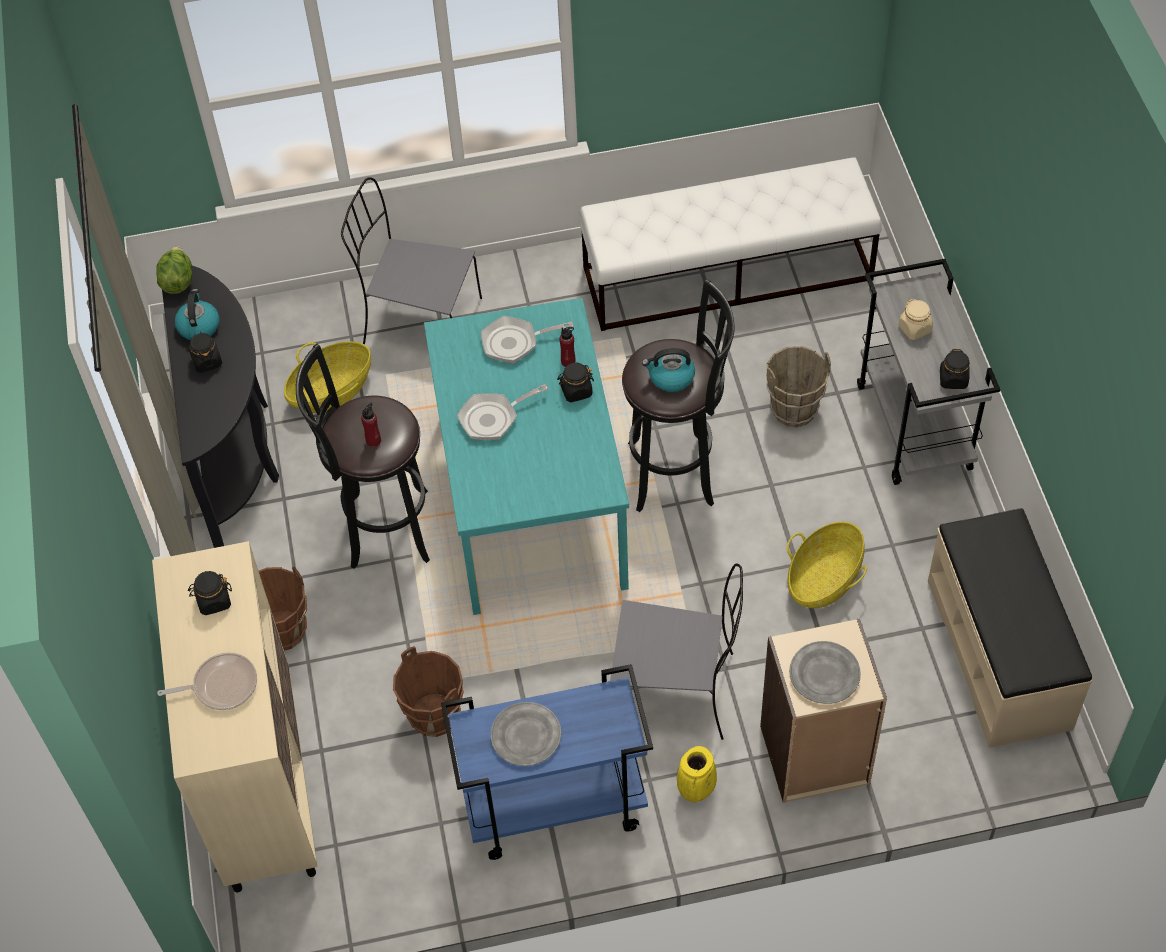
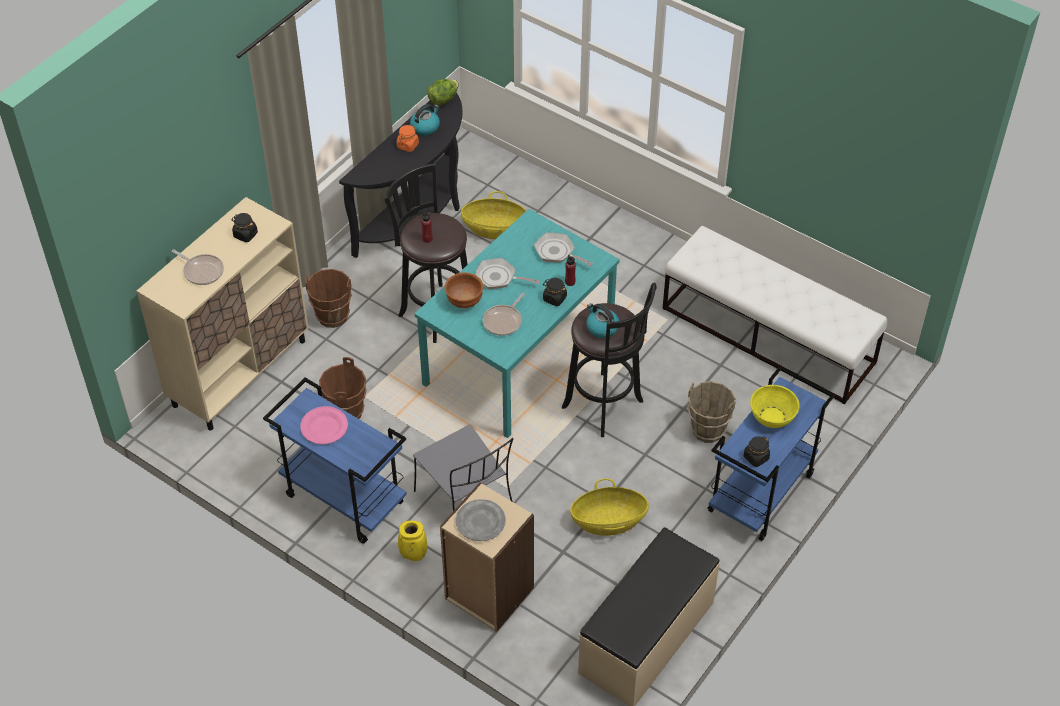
camera: 45 degrees right, 5 degrees down
(207, 361) = (408, 145): black jar -> orange jar
(419, 321) = (579, 230): grey chair -> none
(492, 473) = (464, 301): none -> brown bowl
(526, 736) = (324, 427): grey plate -> pink plate
(559, 457) = (504, 321): none -> frying pan
(915, 329) = (772, 417): beige jar -> yellow bowl
(915, 427) = (761, 494): grey cart -> blue cart

